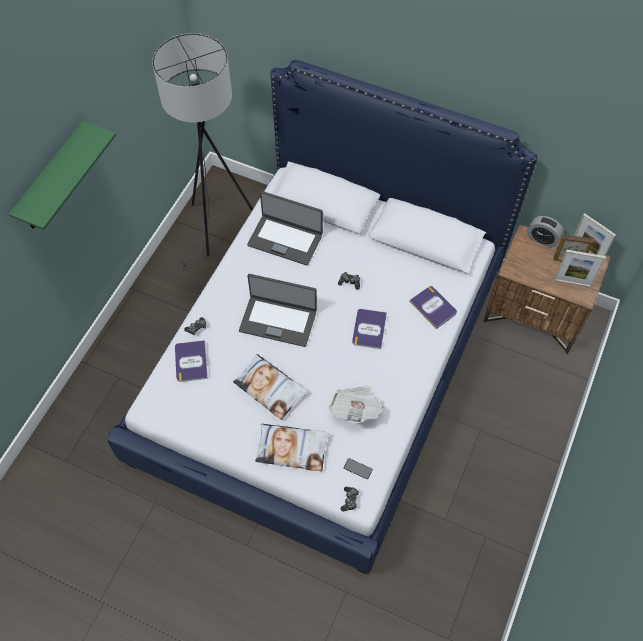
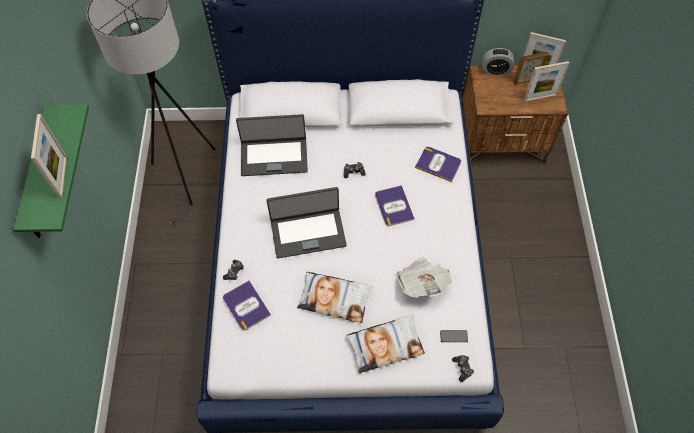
camera: 25 degrees left, 0 degrees up
(65, 186) = (63, 177): none -> picture frame

